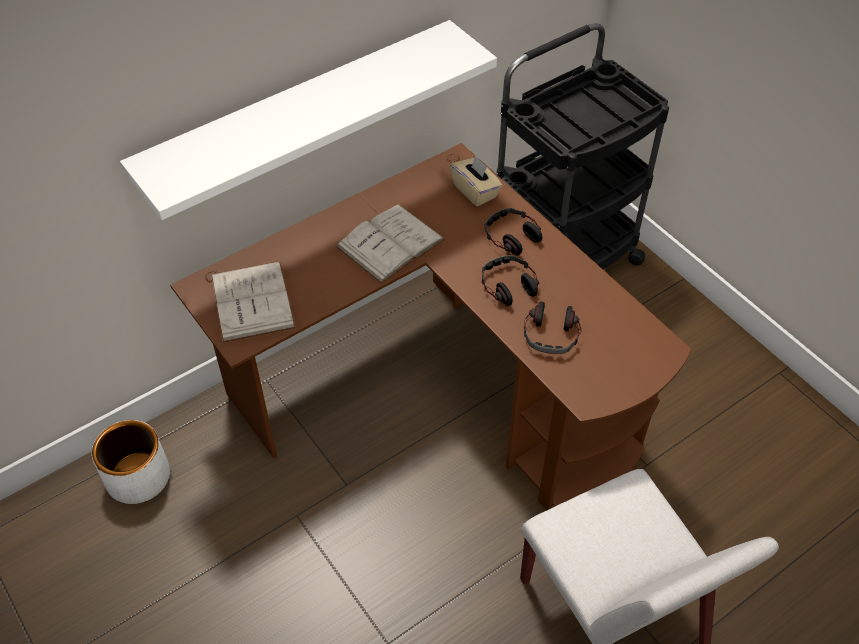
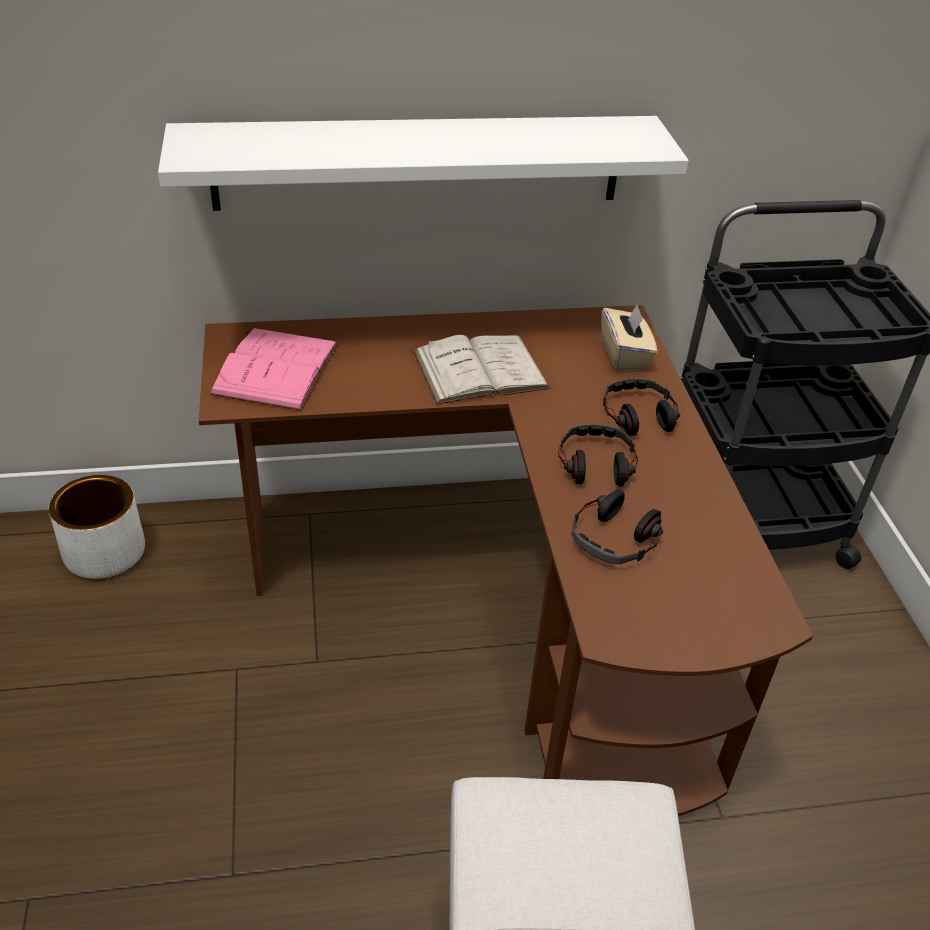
camera: 25 degrees right, 10 degrees down
(252, 301) = (276, 368): white book -> pink book

